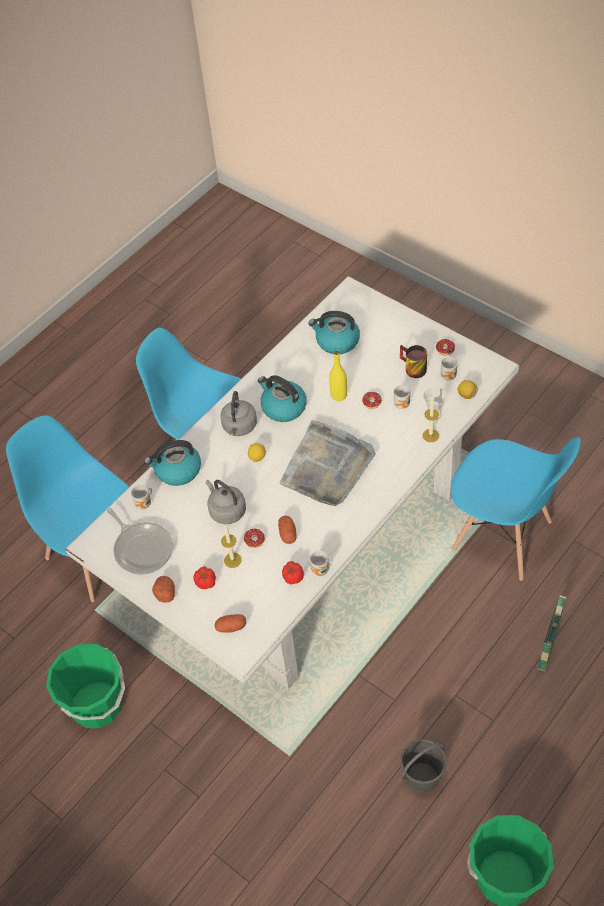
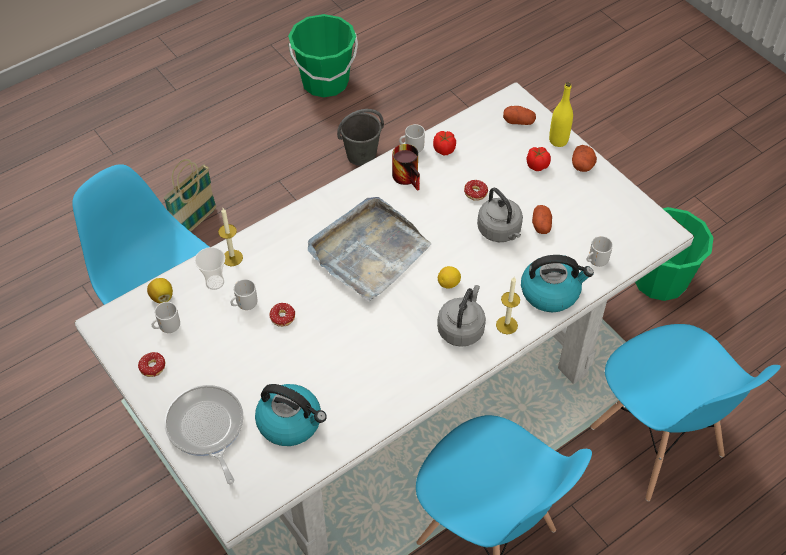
camera: 170 degrees left, 0 degrees up
(142, 548) = (603, 214): frying pan -> frying pan (206, 429)
(232, 560) = (504, 179): candle -> candle (506, 325)
(283, 407) = (397, 341): kettle -> none
(288, 534) = (437, 191): potato -> potato (541, 224)
(338, 395) = (320, 339): yellow bottle -> yellow bottle (558, 140)
(411, 369) = (210, 351): mug -> mug (409, 177)

